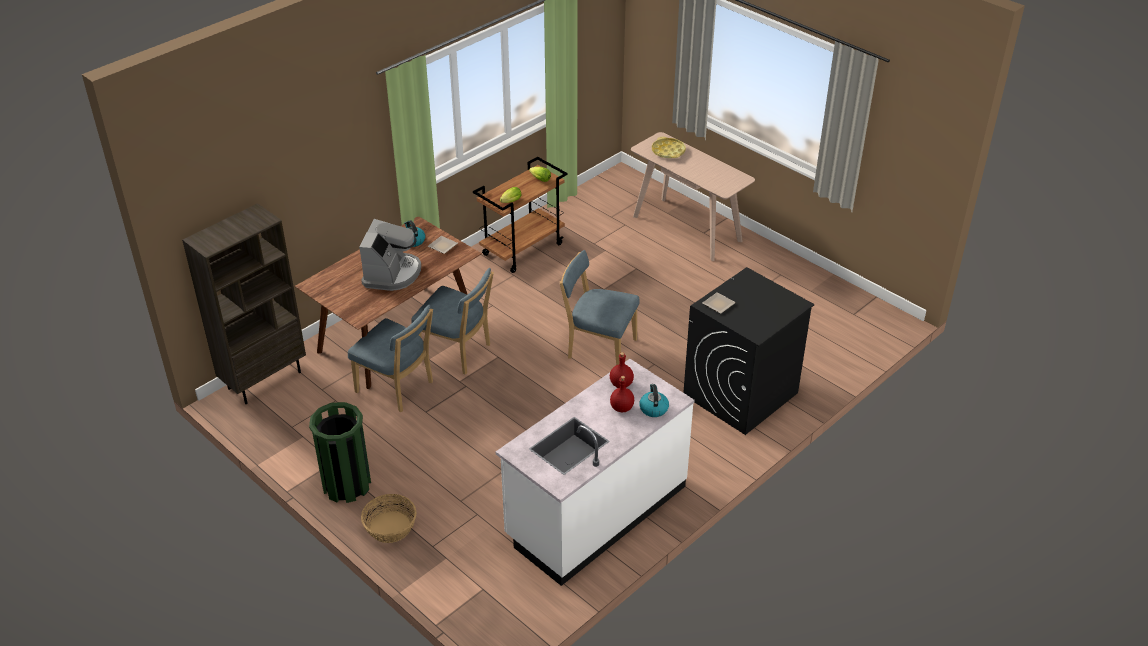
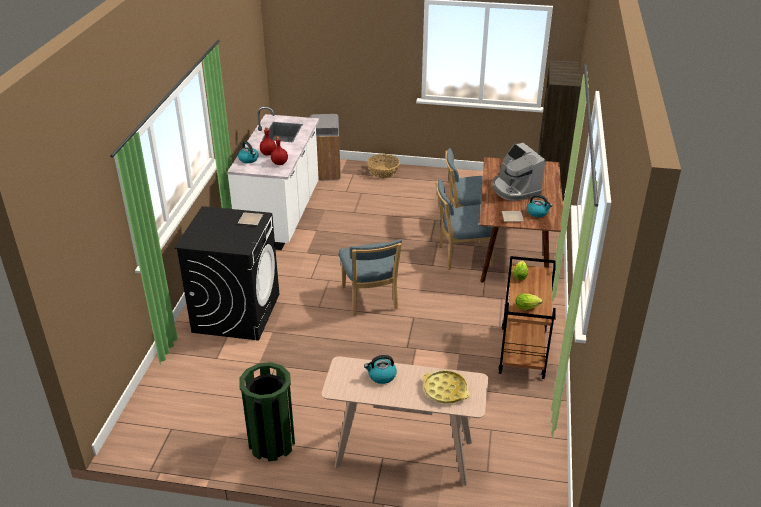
camera: 145 degrees right, 5 degrees down
(347, 485) = (428, 177): green trash can -> green trash can (271, 443)
(465, 569) = (326, 172): none -> grey trash can
(598, 348) = (370, 300): blue chair -> blue chair turned 90 degrees clockwise
(703, 174) = (381, 376): none -> kettle

